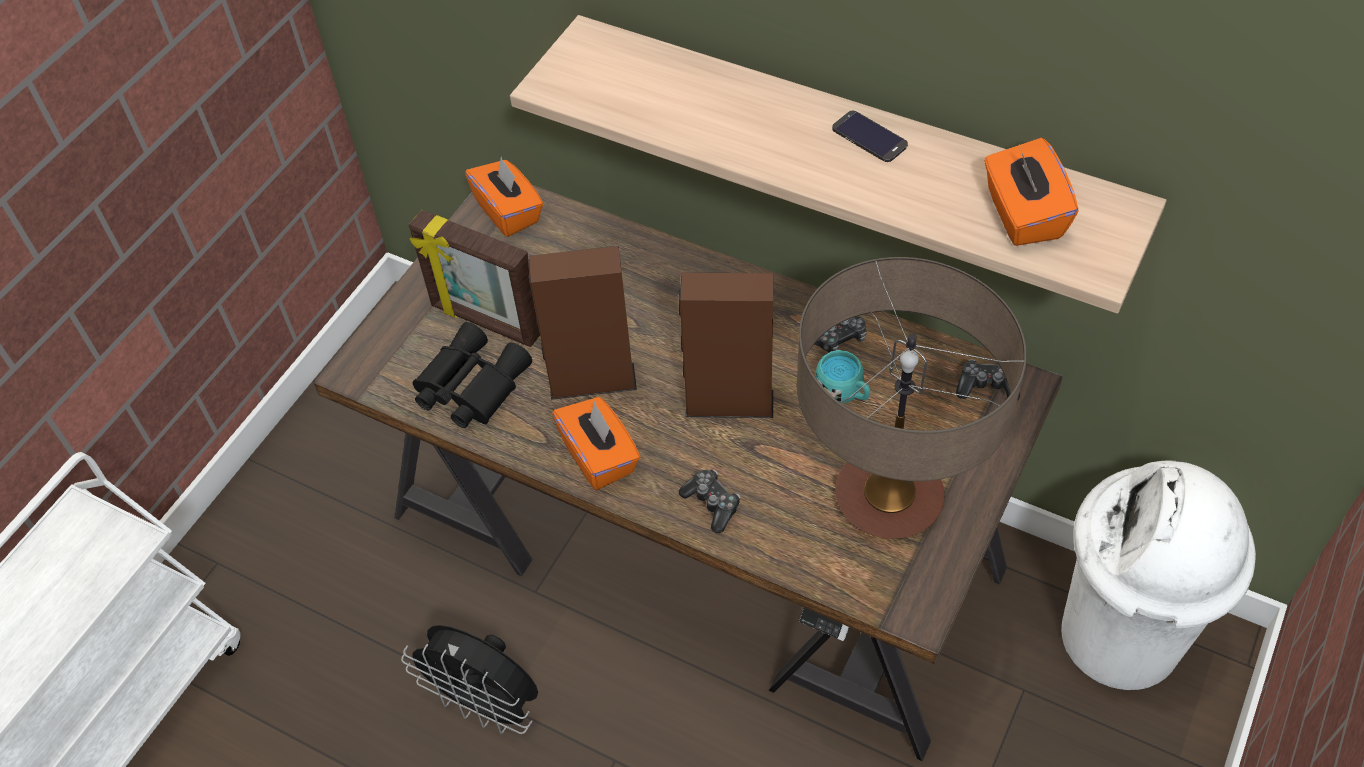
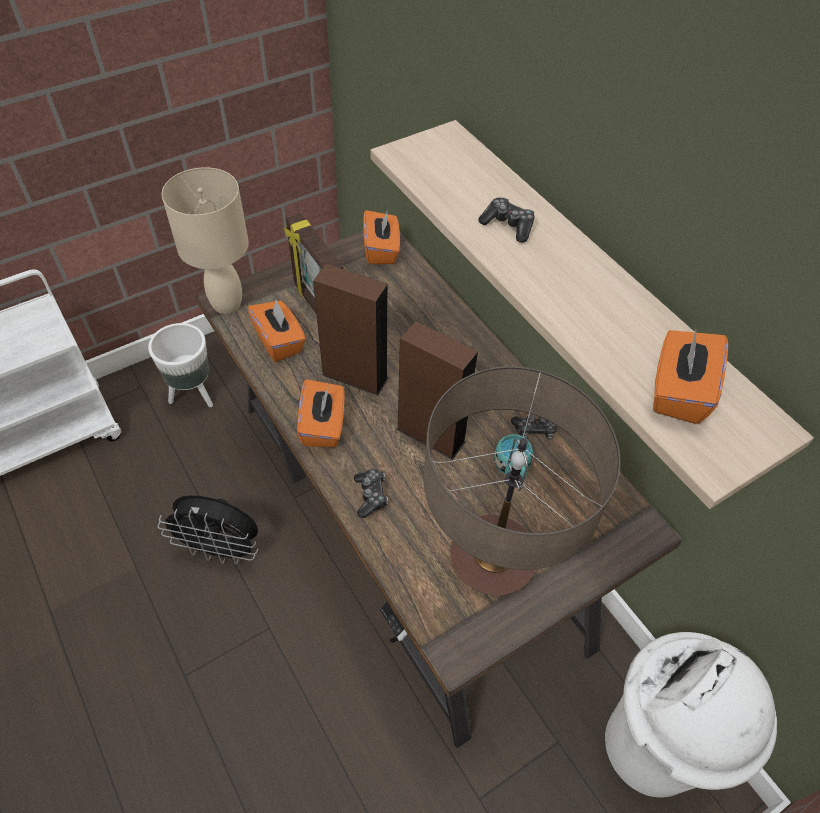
camera: 25 degrees right, 0 degrees up
(302, 534) = (194, 394): none -> white planter
(362, 372) = (226, 303): none -> beige table lamp
(469, 386) = (279, 341): black binoculars -> orange tissue box
(487, 705) = (221, 549): black fan -> black fan turned 45 degrees counterclockwise
(869, 137) = (597, 281): phone -> none
(987, 386) = (619, 517): game controller -> game controller (508, 226)

